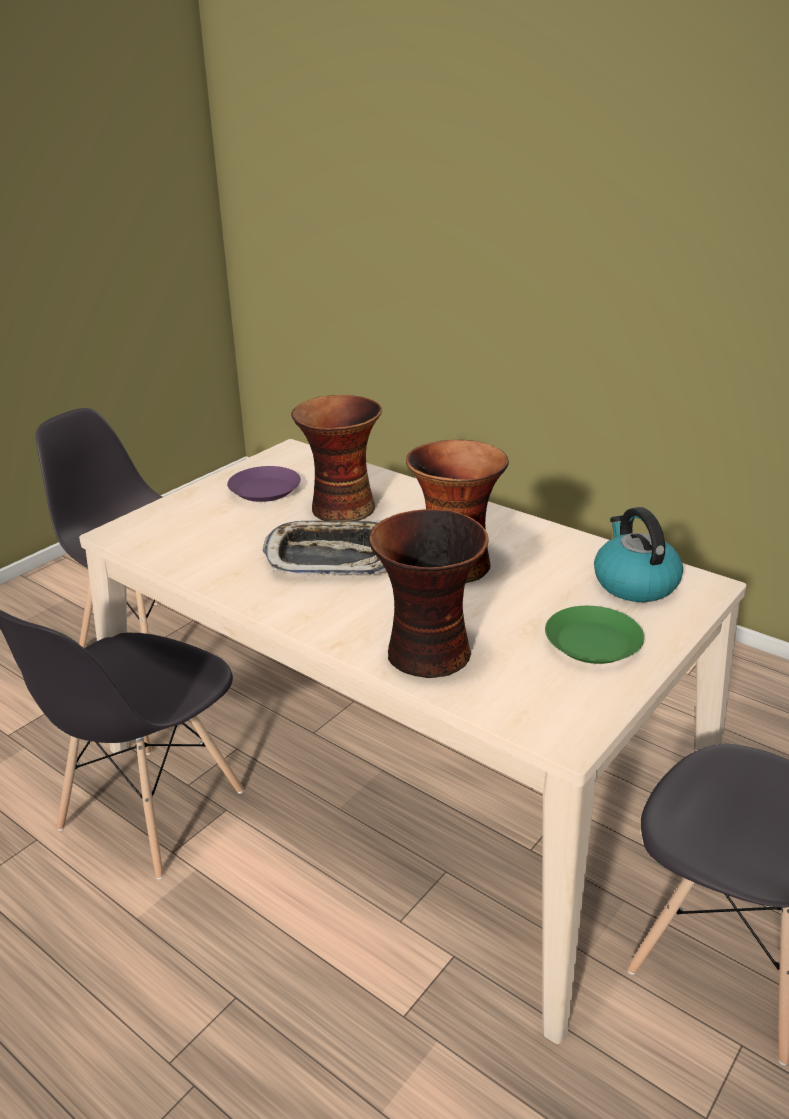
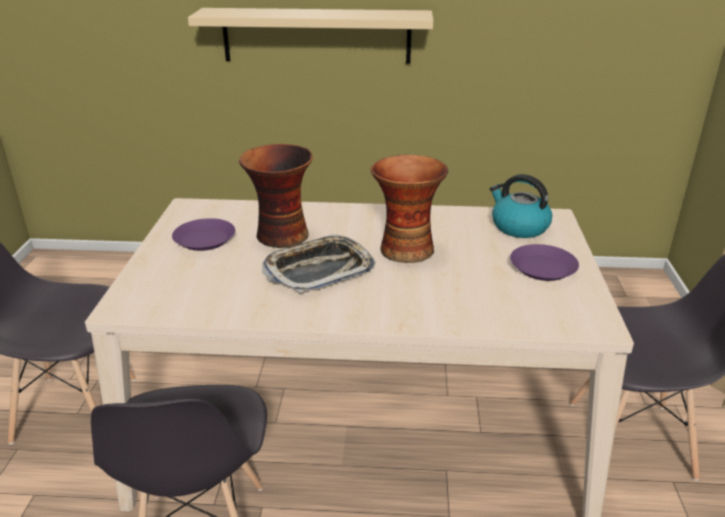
camera: 35 degrees left, 0 degrees up
(428, 655) = (465, 310): vase -> none
(554, 270) = (316, 35): none -> beige shelf
(593, 643) = (543, 268): green plate -> purple plate

